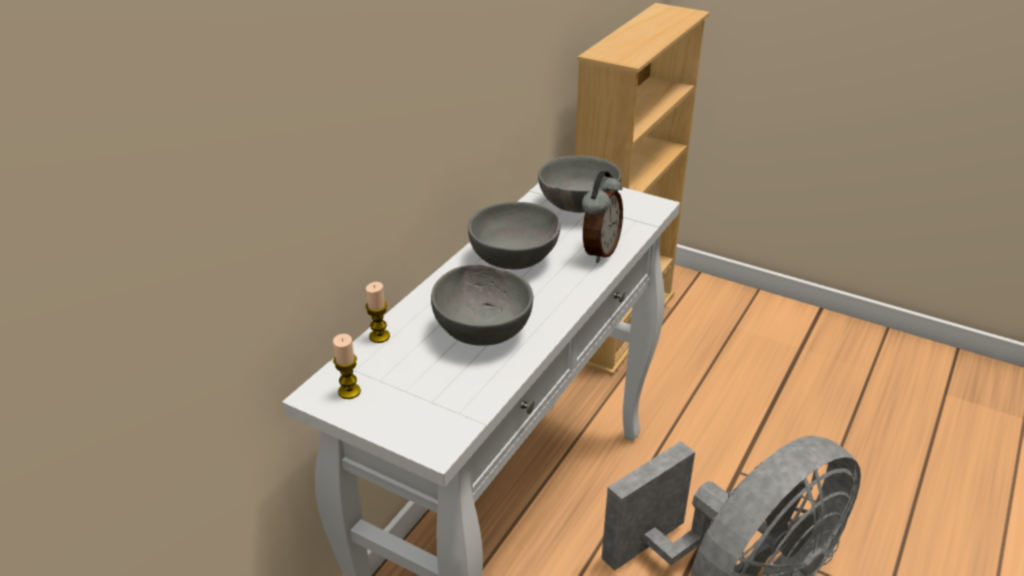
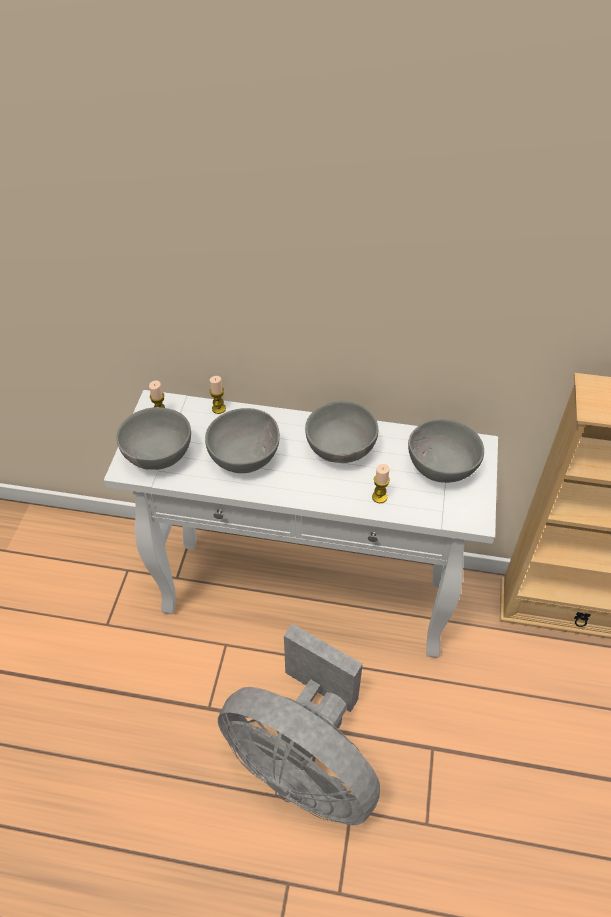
camera: 70 degrees right, 15 degrees up
(430, 409) = (156, 455): none -> grey bowl
(599, 251) = (379, 497): alarm clock -> candle

